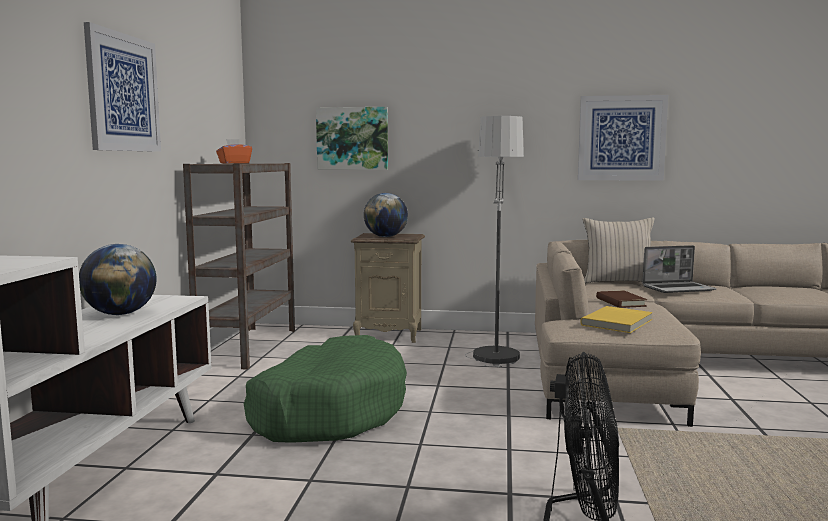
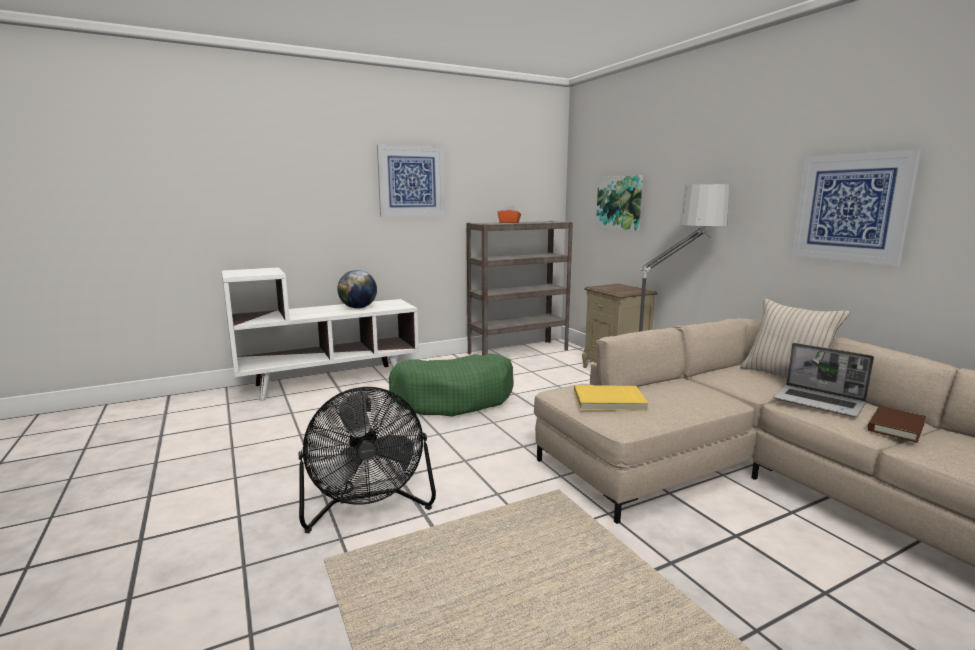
camera: 55 degrees right, 5 degrees up
(386, 237) = (613, 289): globe -> none
(620, 302) = (693, 391): brown book -> brown book (895, 427)

